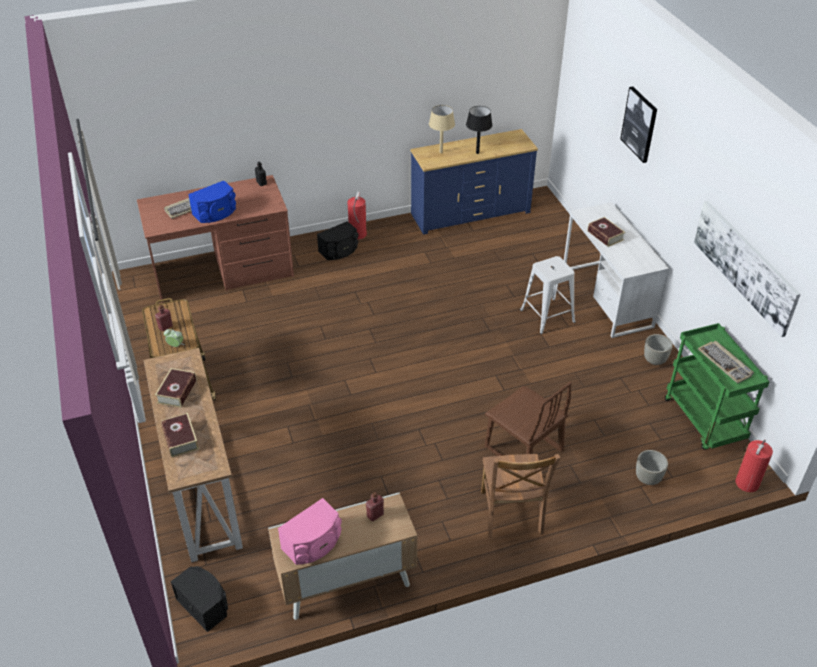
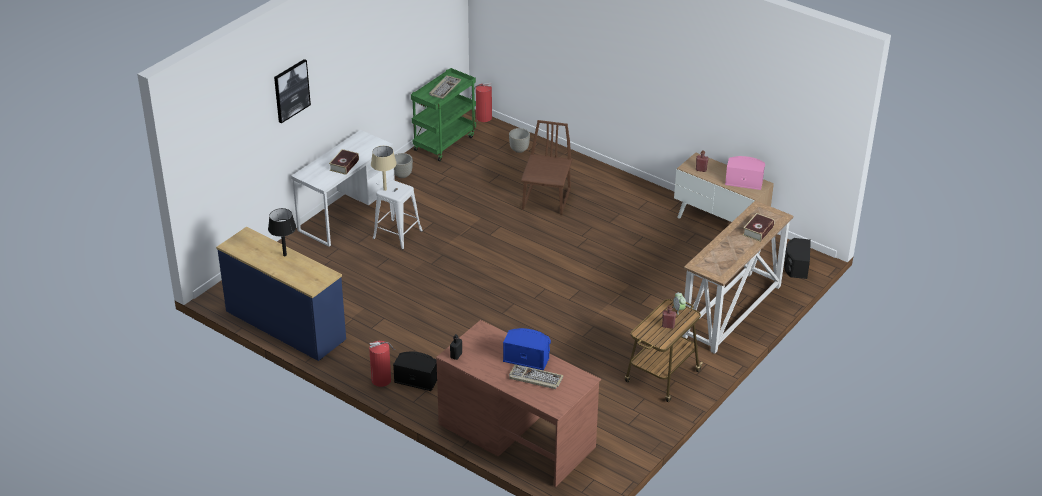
camera: 125 degrees left, 5 degrees down
(177, 391) = (728, 253): book -> none
(441, 152) = (302, 276): beige table lamp -> beige table lamp (385, 189)
(511, 515) = (603, 187): brown chair -> none
(745, 265) = (405, 43): picture -> none

